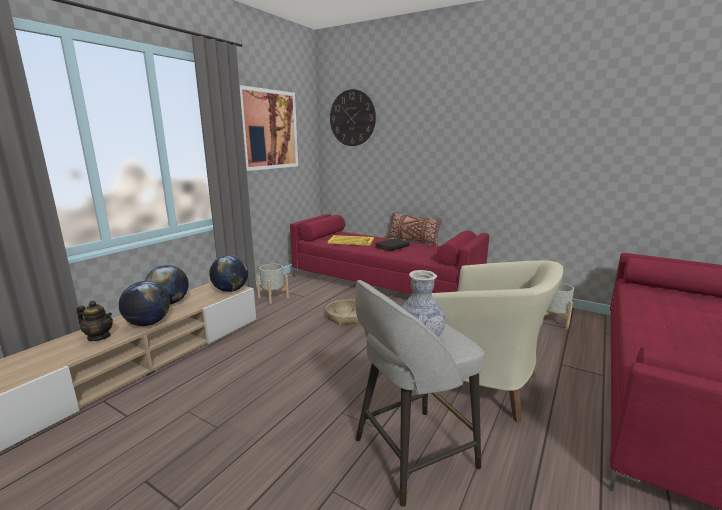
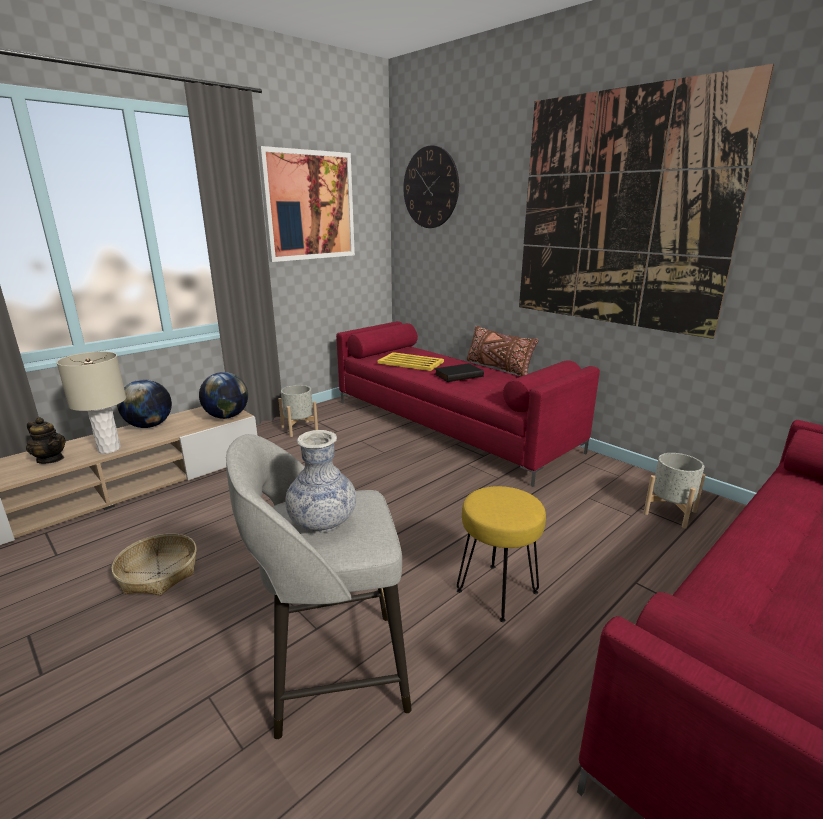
camera: 15 degrees right, 5 degrees up
(148, 323) = (109, 449): globe -> beige table lamp
(346, 317) = (371, 467): basket -> basket (159, 573)
(485, 384) = (497, 592): beige armchair -> yellow stool
(495, 132) = (619, 212): none -> picture

